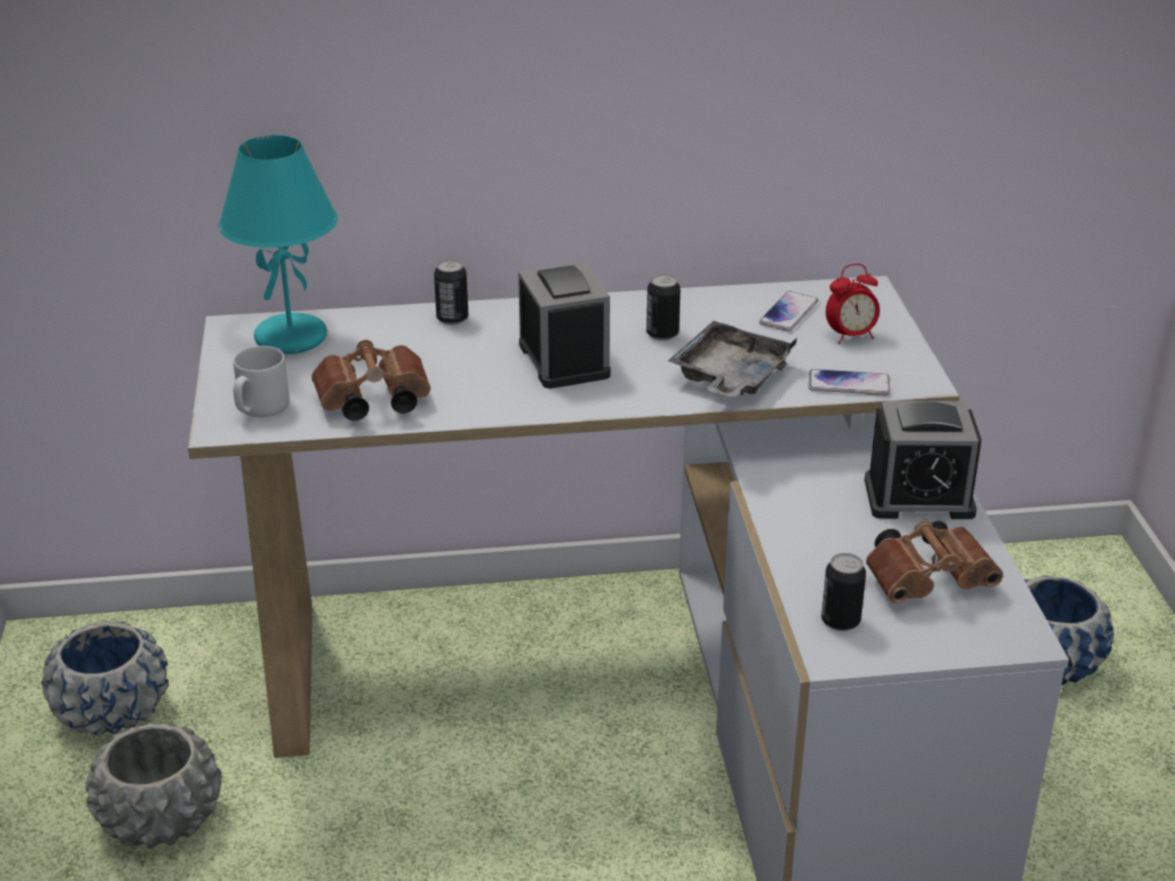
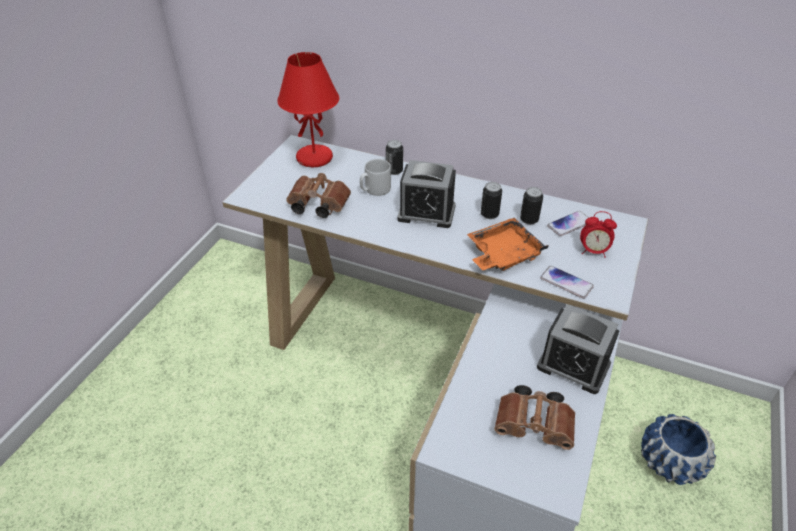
camera: 30 degrees right, 10 degrees up
(111, 711) = (227, 295): blue planter -> none
(160, 818) = (209, 353): grey planter -> none
(260, 408) = (268, 191): grey mug -> grey mug (375, 190)
(291, 337) = (315, 157): turquoise table lamp -> red table lamp
(564, 360) = (426, 213): alarm clock -> alarm clock turned 90 degrees clockwise
(730, 378) = (502, 254): grey tray -> orange tray
(840, 621) = (463, 429): can -> can (529, 220)

